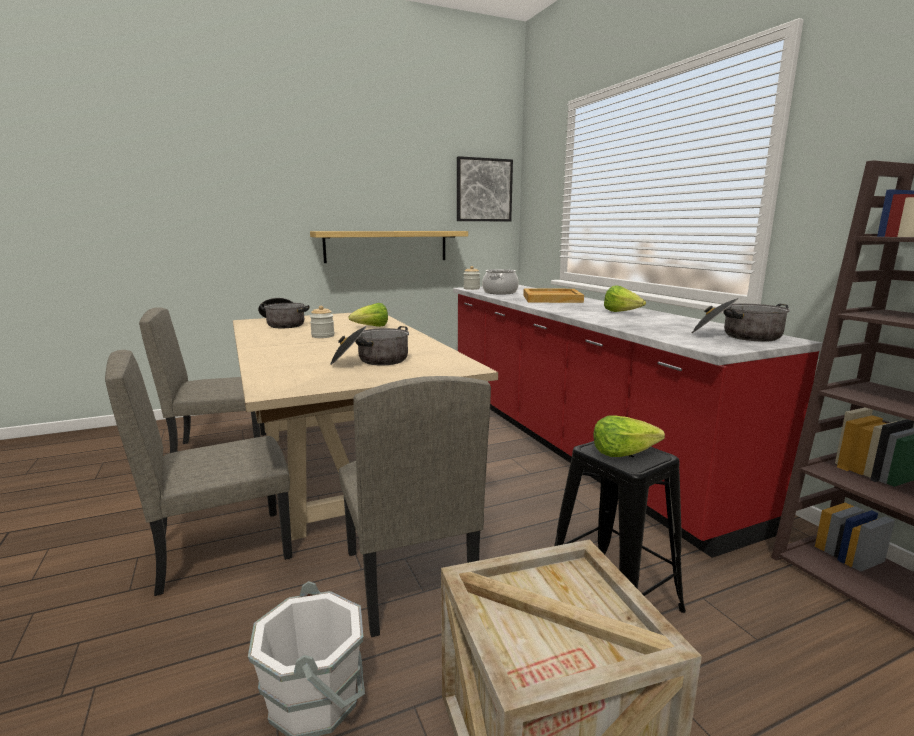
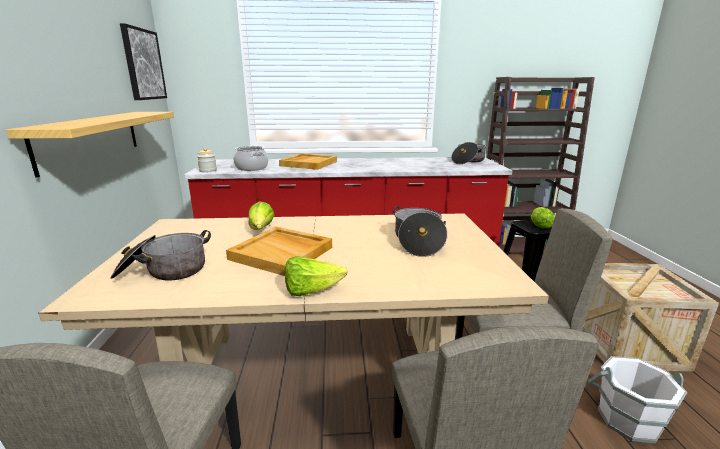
camera: 70 degrees left, 5 degrees up
(323, 336) = (282, 253): jar -> beige tray
(621, 313) = (387, 162): lettuce -> lettuce (311, 291)

